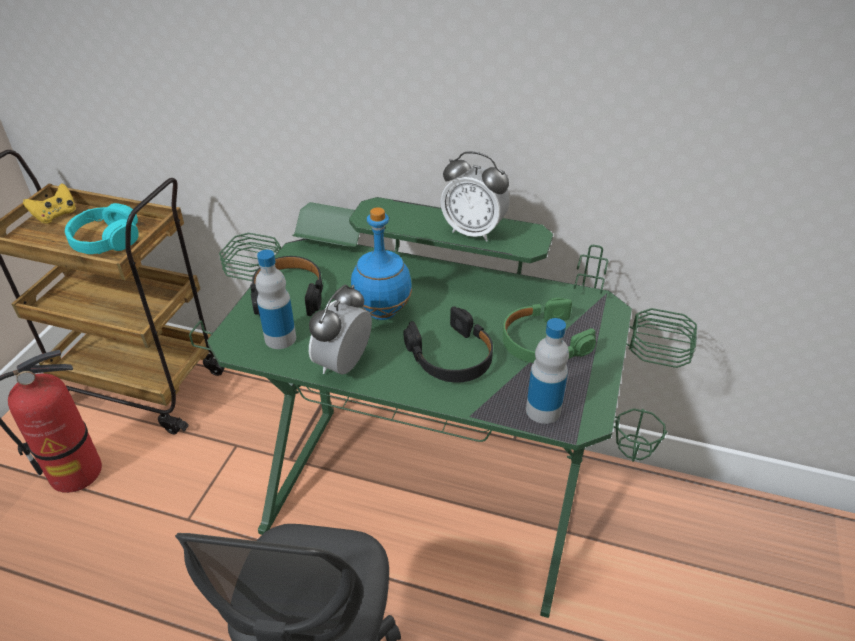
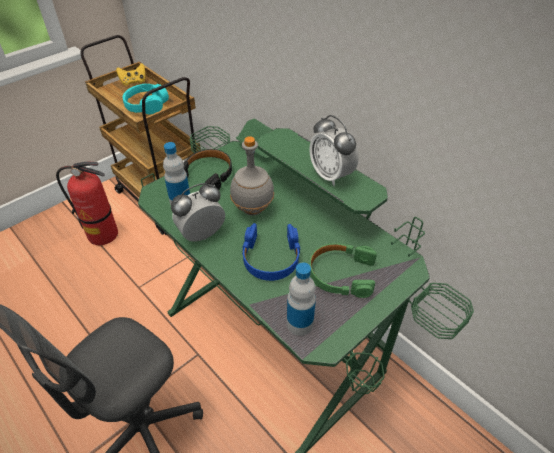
camera: 30 degrees right, 5 degrees up
(383, 312) = (253, 209): blue bottle -> grey bottle
(451, 356) = (271, 258): black headphones -> blue headphones

